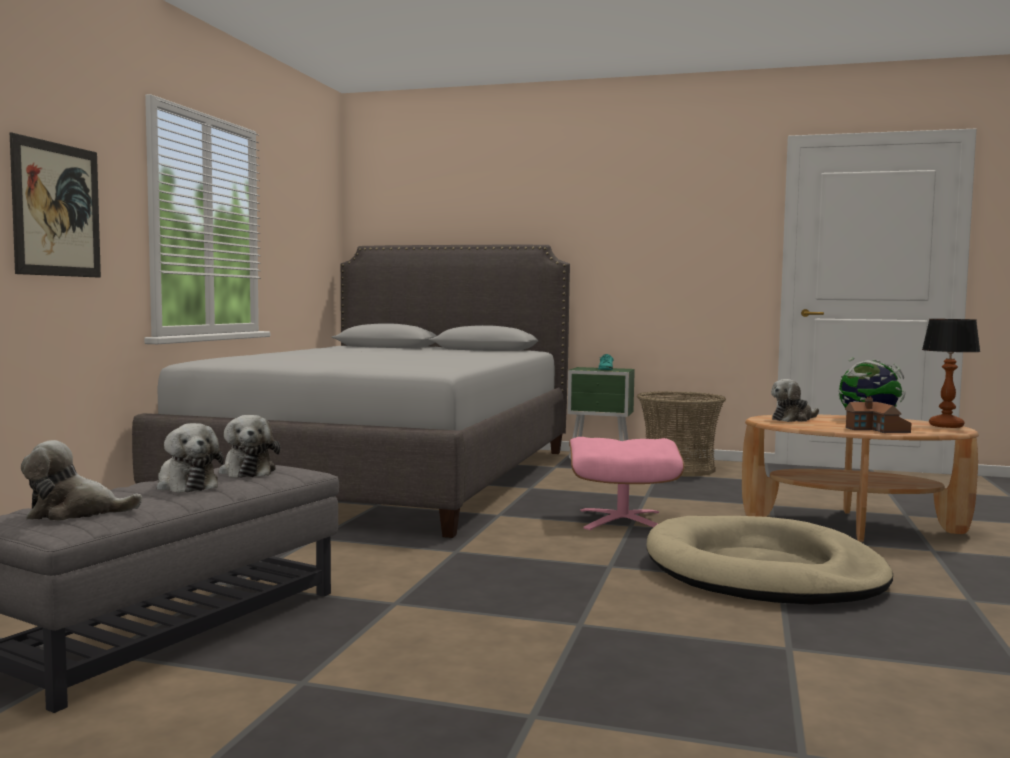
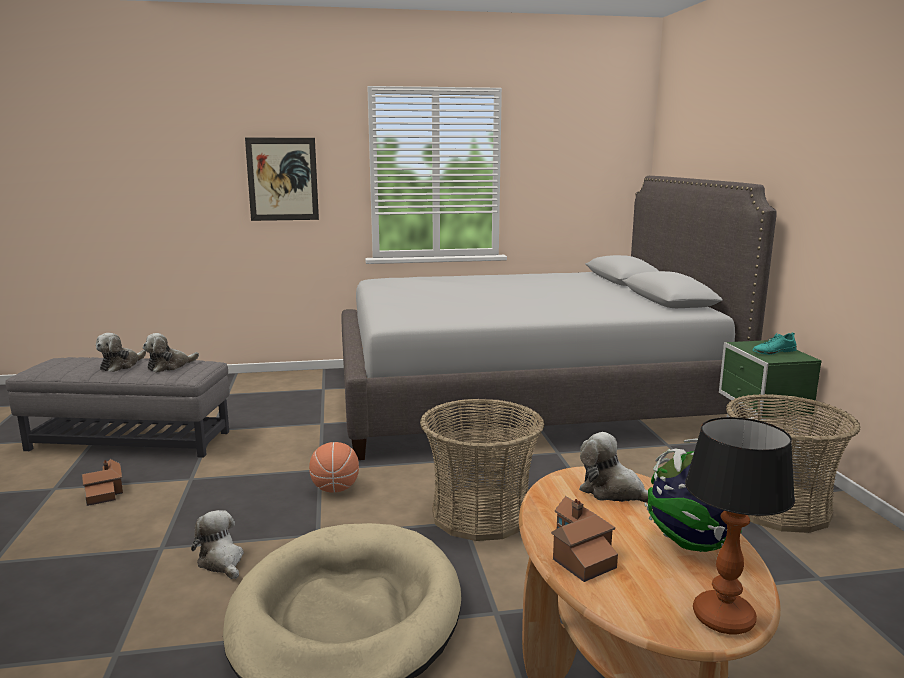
camera: 65 degrees right, 10 degrees up
(75, 513) = (55, 365): plush toy -> plush toy (222, 562)
(370, 649) = (105, 492): none -> toy house
(514, 551) = (335, 489): none -> basketball
(622, 520) = (481, 514): pink ottoman -> basket

